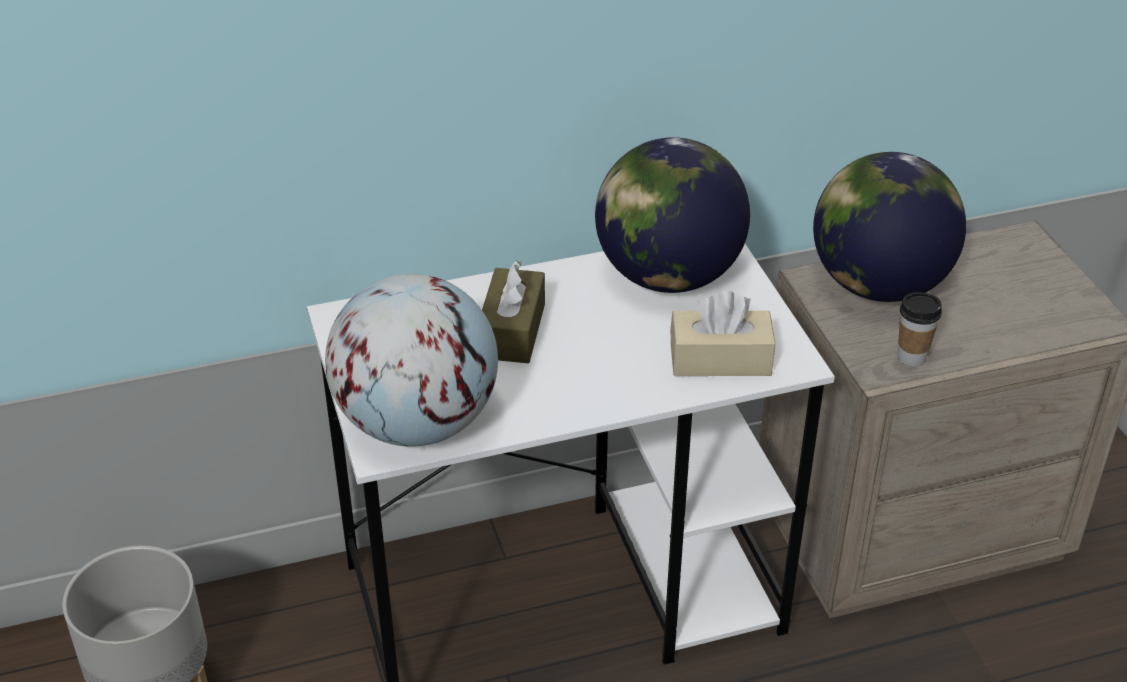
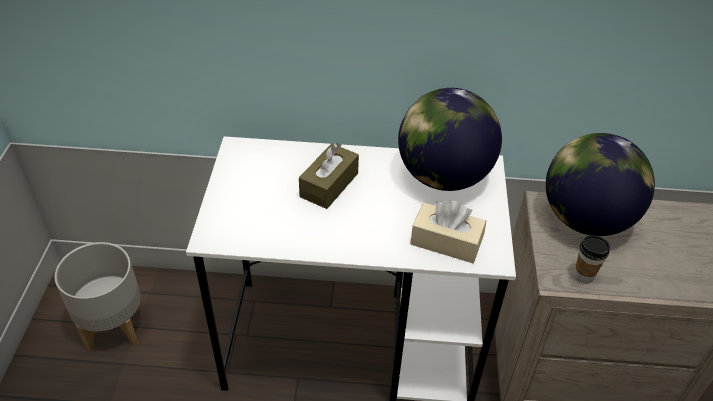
camera: 20 degrees right, 5 degrees up
(416, 423) = (239, 228): globe -> none

